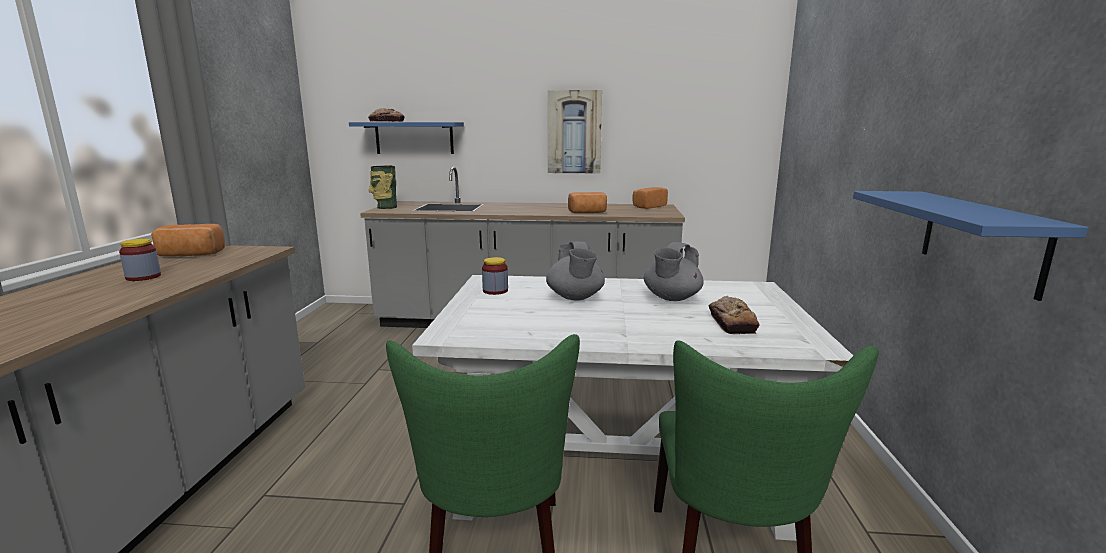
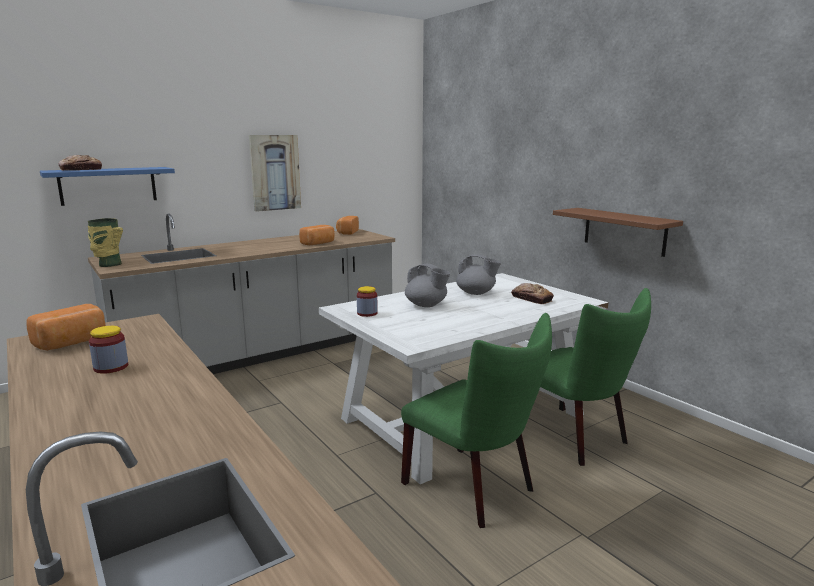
camera: 40 degrees left, 0 degrees up
(671, 298) = (476, 293): grey teapot -> grey teapot turned 60 degrees counterclockwise
(980, 240) = (624, 231): blue shelf -> brown shelf

